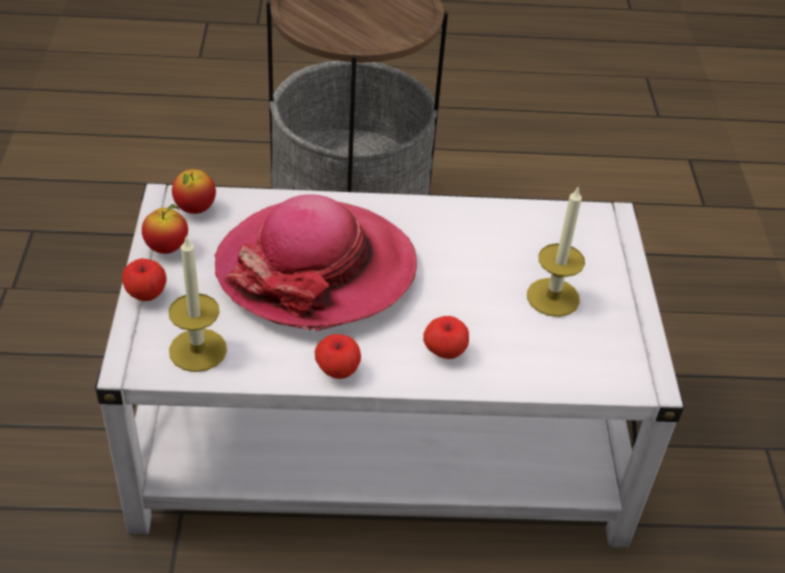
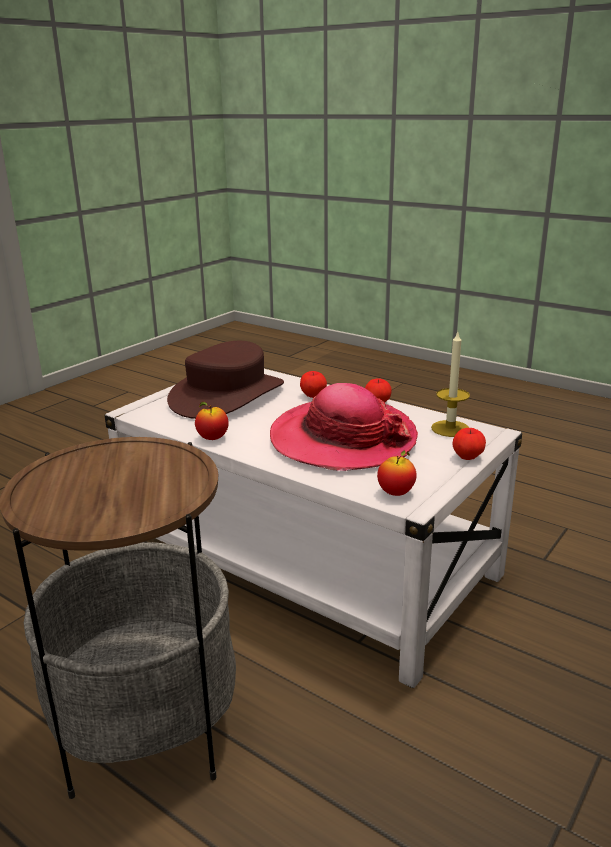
camera: 140 degrees left, 20 degrees down
(167, 248) = (436, 475): apple -> apple (212, 438)
(553, 297) = (227, 395): candle -> brown hat

